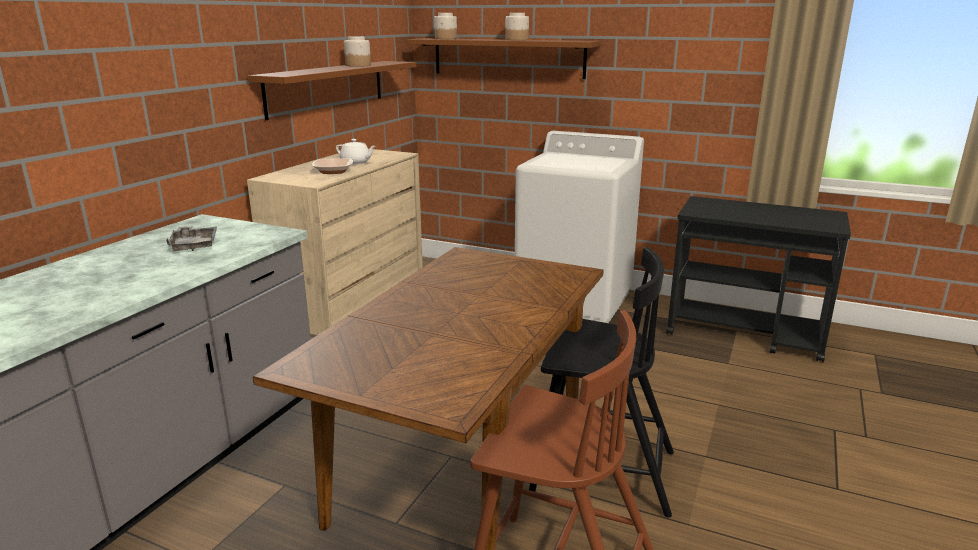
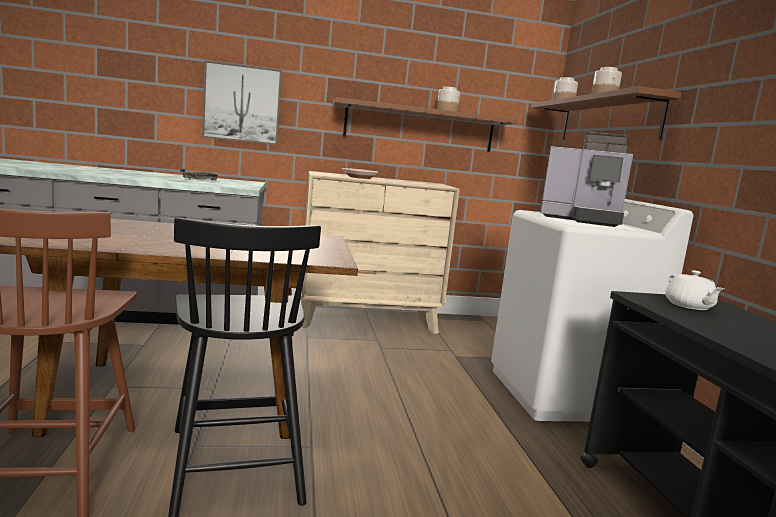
camera: 55 degrees right, 10 degrees down
(148, 109) = (242, 104): none -> picture
(356, 162) = (395, 181): white teapot -> white teapot (689, 306)
(579, 162) = (581, 220): none -> coffee machine

